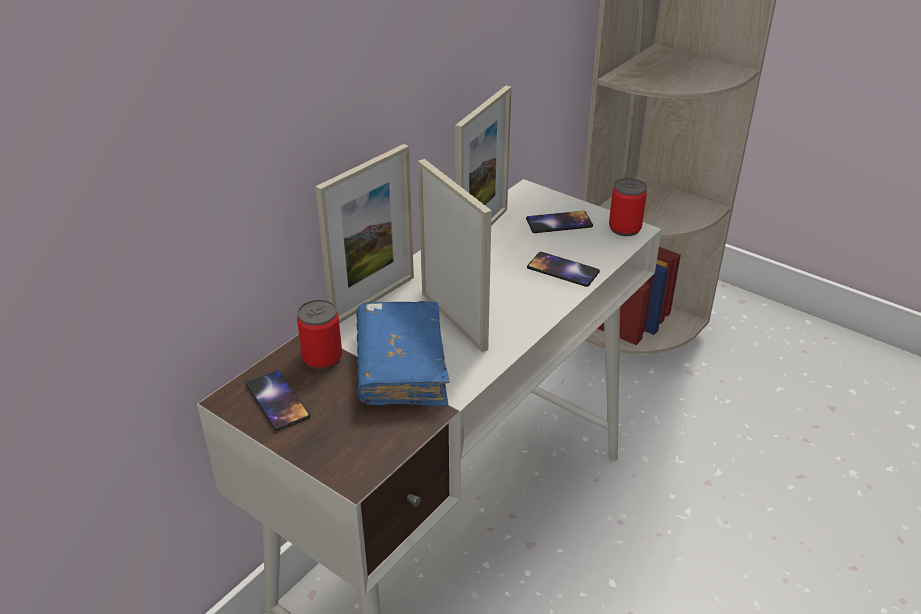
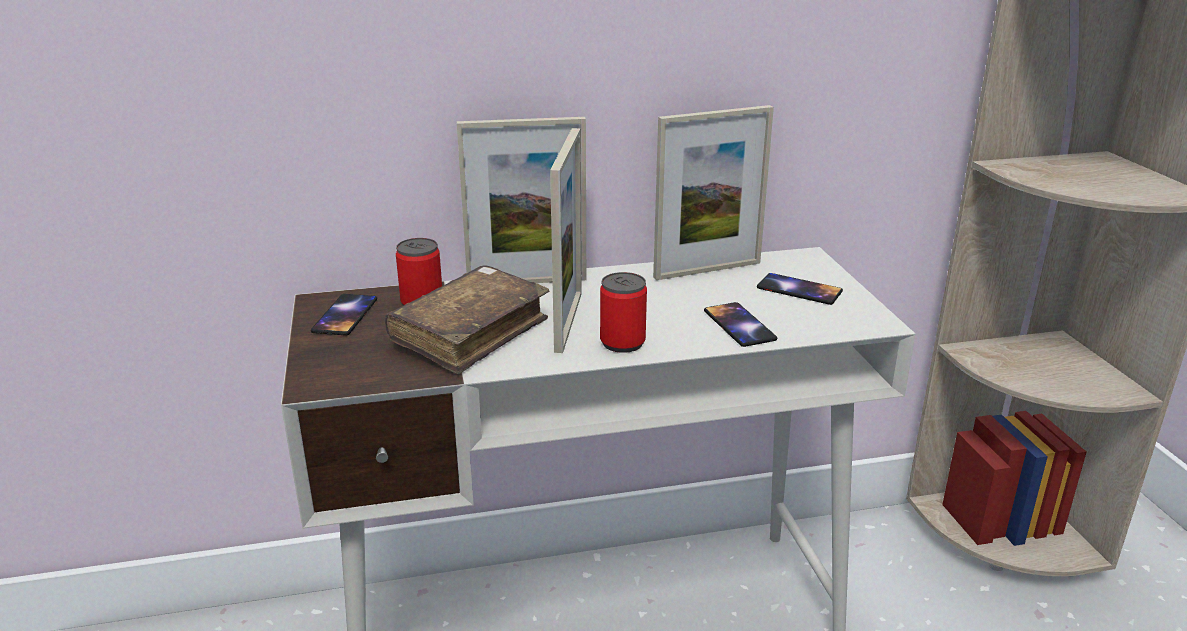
camera: 40 degrees right, 10 degrees down
(401, 366) = (470, 333): blue book -> brown book
(624, 228) = (868, 318): can -> can (622, 342)

